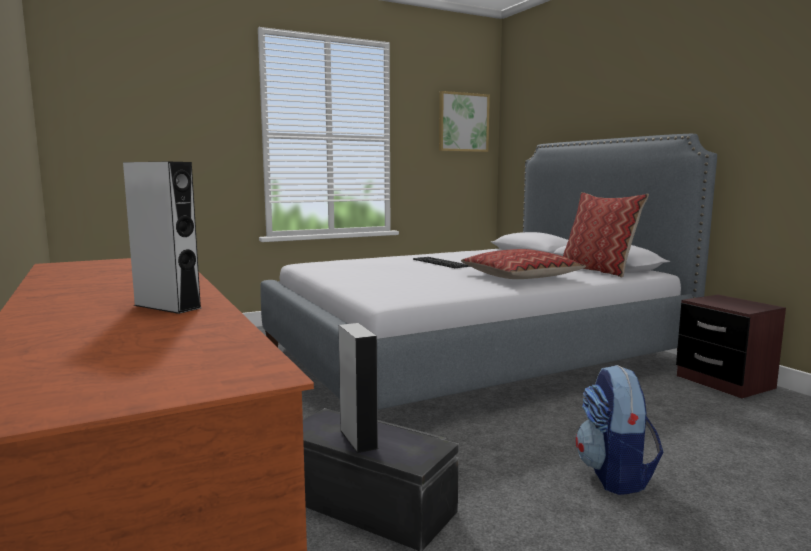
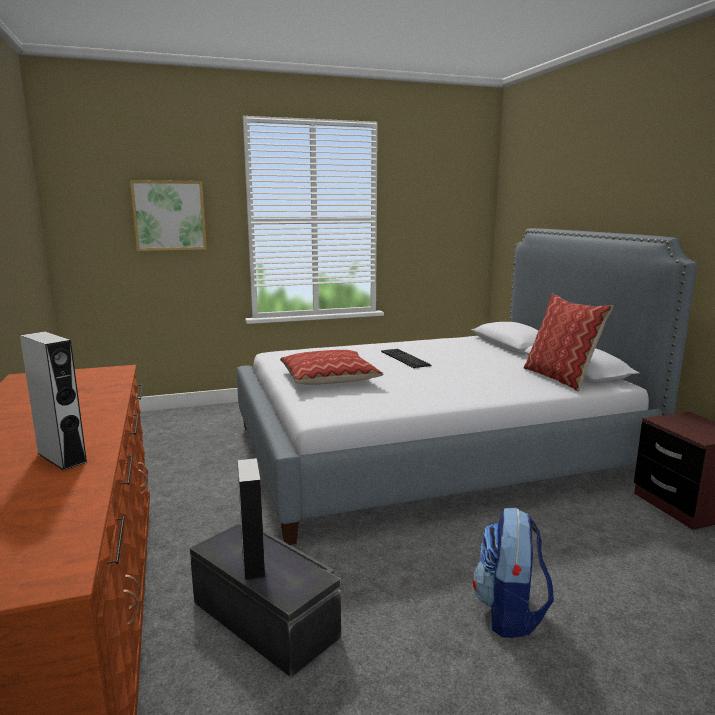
camera: 10 degrees right, 5 degrees up
(463, 122) = (456, 200): picture -> picture (169, 215)
(520, 276) = (472, 384): pillow -> pillow (329, 378)

